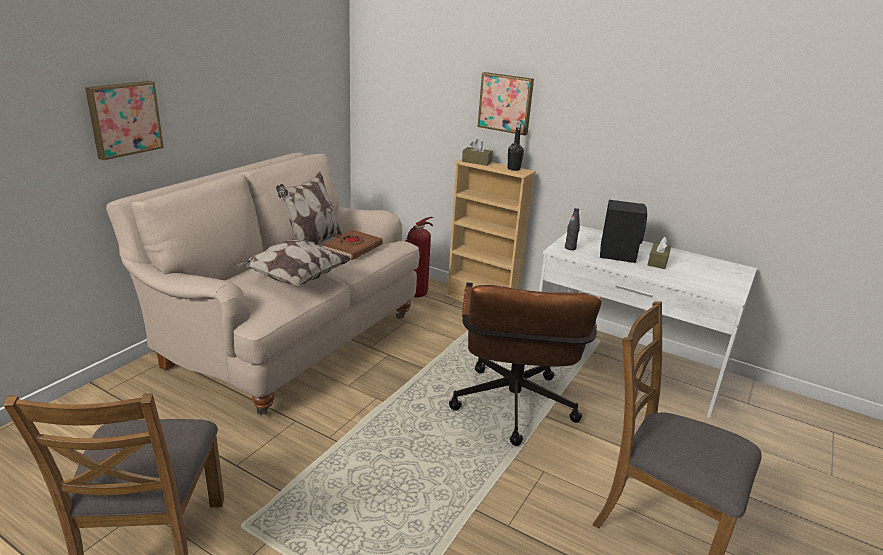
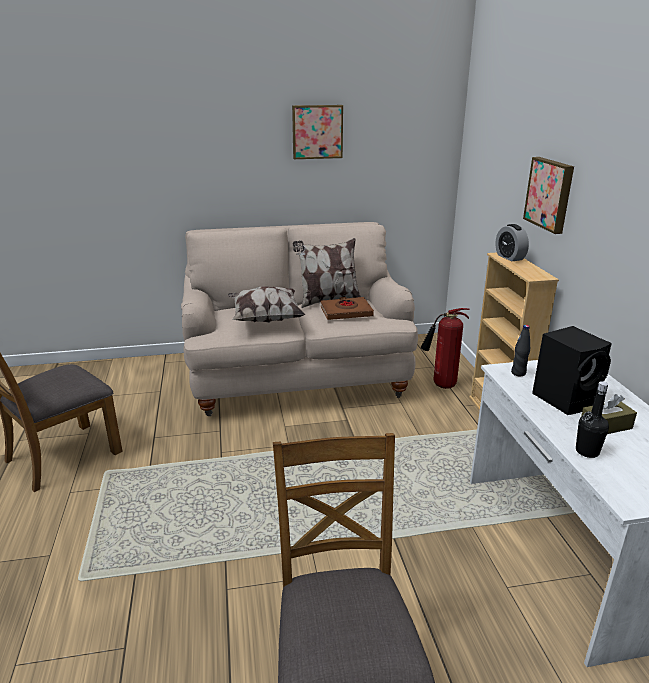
camera: 50 degrees right, 0 degrees up
(124, 119) = (208, 172): picture -> picture (317, 131)
(476, 162) = (509, 257): brown tissue box -> alarm clock
(513, 169) = (534, 271): black bottle -> black bottle (587, 451)
(513, 411) = (372, 516): brown office chair -> none

